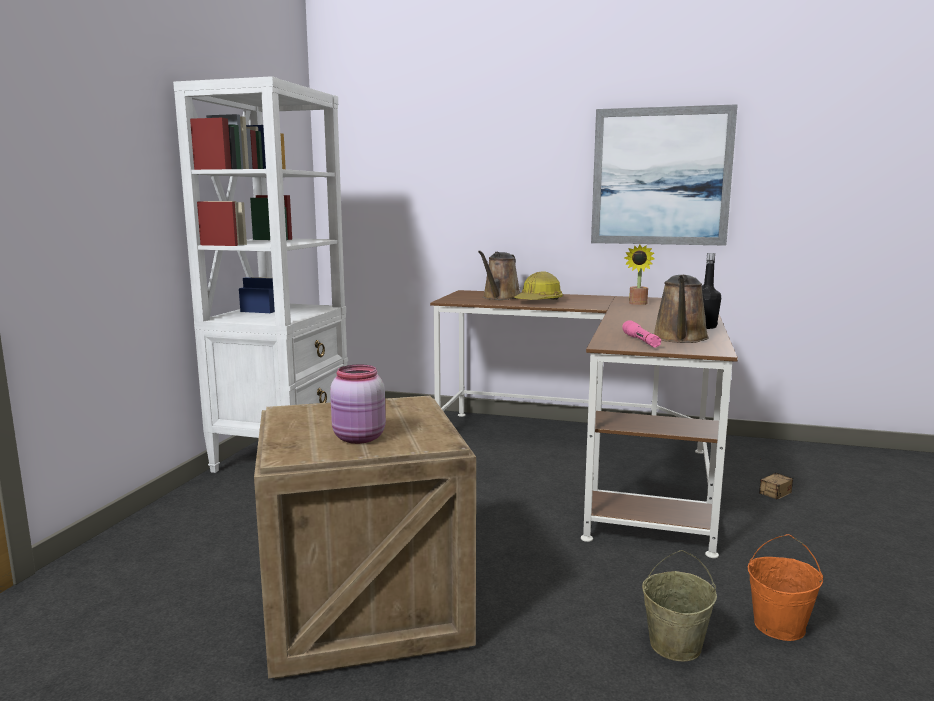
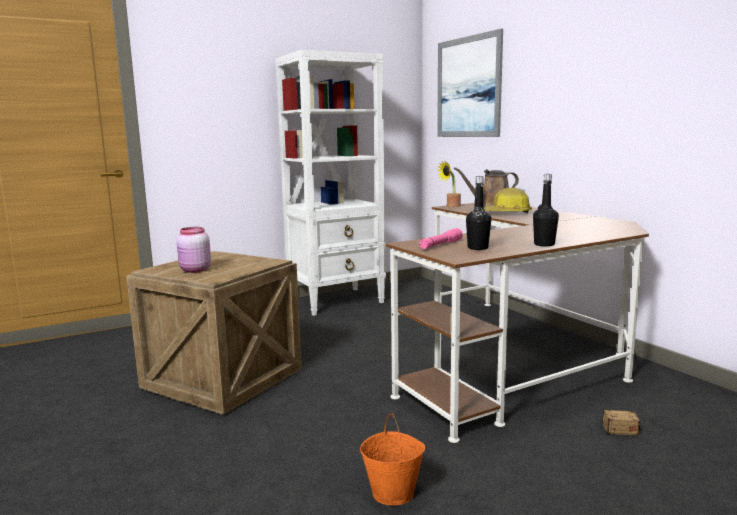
camera: 45 degrees right, 0 degrees up
(637, 304) = (581, 223): potted plant -> potted plant (451, 206)
(660, 177) = (642, 99): picture -> picture (468, 87)
(675, 645) = (311, 465): beige bucket -> none
(680, 338) = (477, 248): brown watering can -> black bottle

